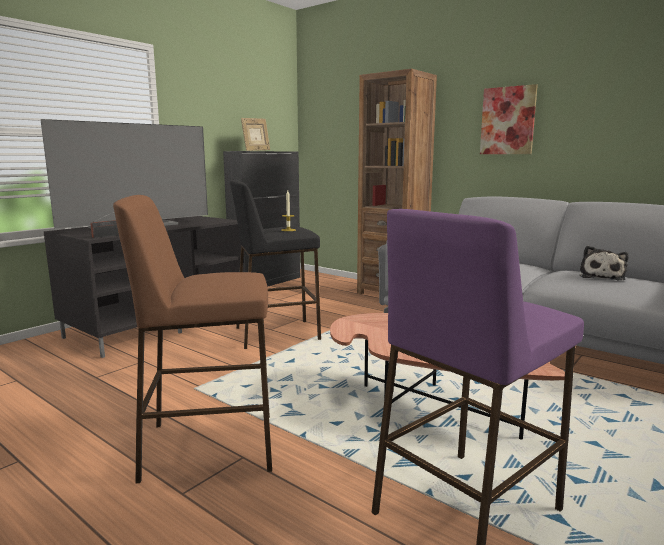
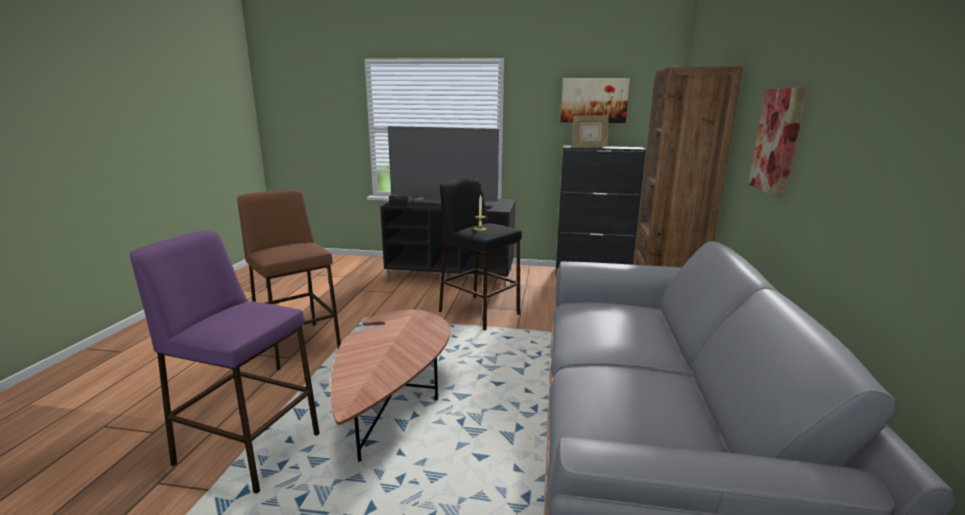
camera: 60 degrees right, 5 degrees up
(240, 104) = (594, 100): none -> picture
(601, 276) = (654, 402): plush toy -> none

